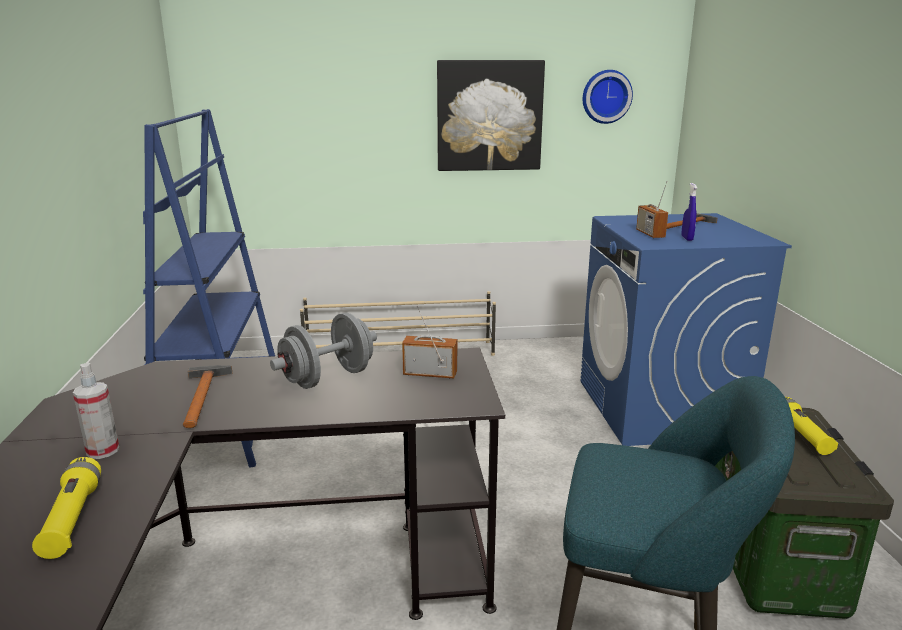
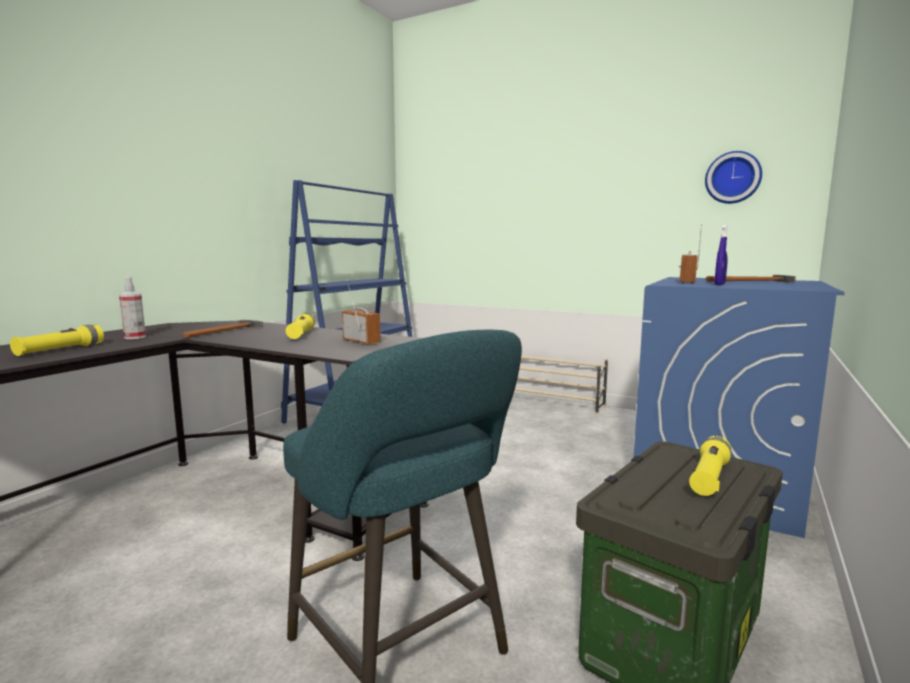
camera: 35 degrees right, 10 degrees down
(328, 378) = (301, 335): grey dumbbell -> yellow flashlight
(489, 116) = (614, 200): picture -> none

